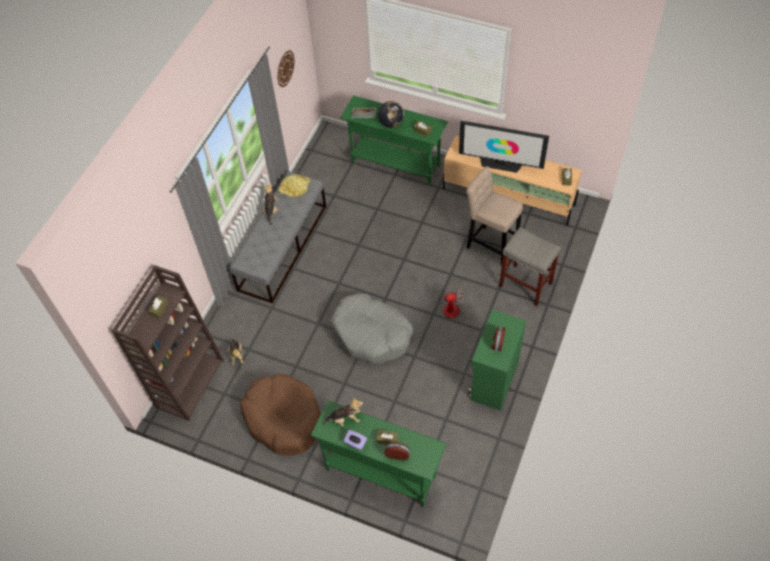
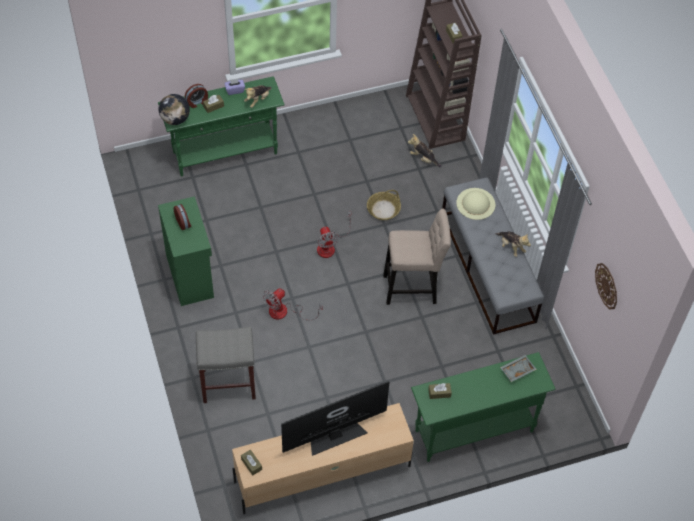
camera: 135 degrees right, 0 degrees up
(260, 253) = (475, 203): none -> beige hat
(283, 419) = (336, 140): brown dog bed -> none
(294, 187) = (516, 282): yellow tray -> none
(307, 335) = (383, 209): none -> basket
(371, 334) = (330, 245): grey dog bed -> fan
(391, 123) = (480, 380): globe -> globe (175, 119)
(490, 244) = (296, 404): beige stool -> beige stool (413, 288)

